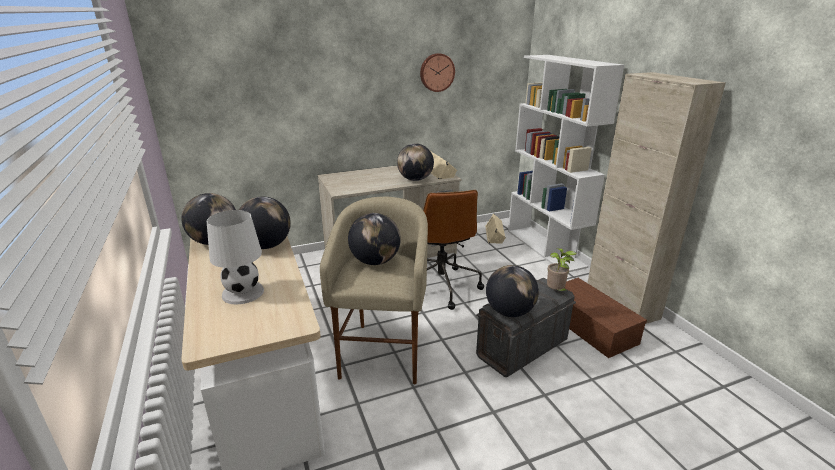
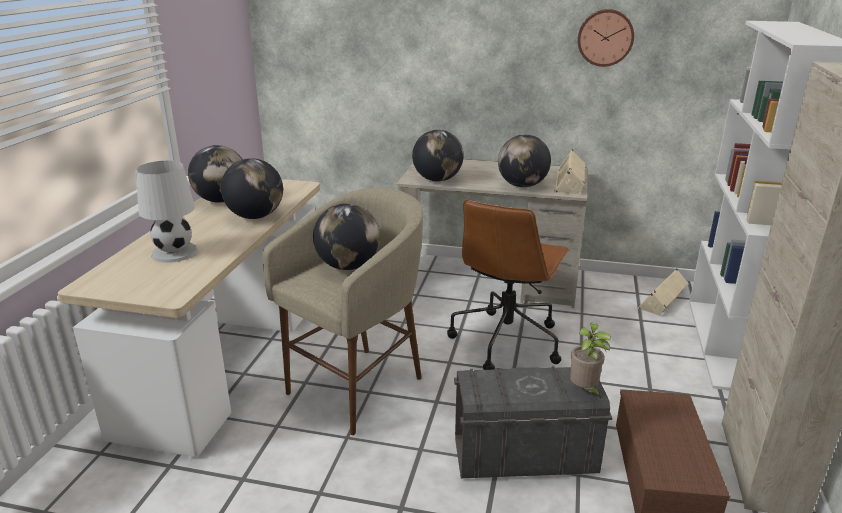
camera: 35 degrees right, 0 degrees up
(509, 312) = (484, 389): globe -> globe (437, 180)

